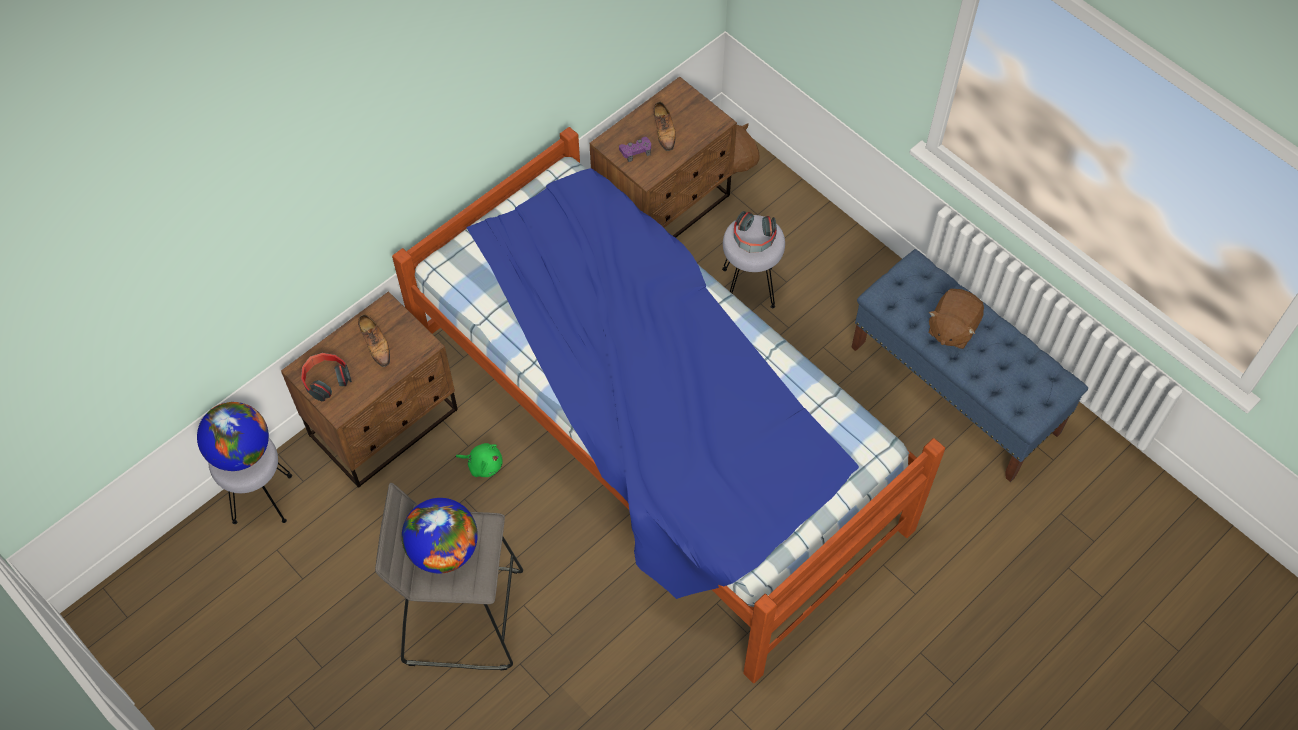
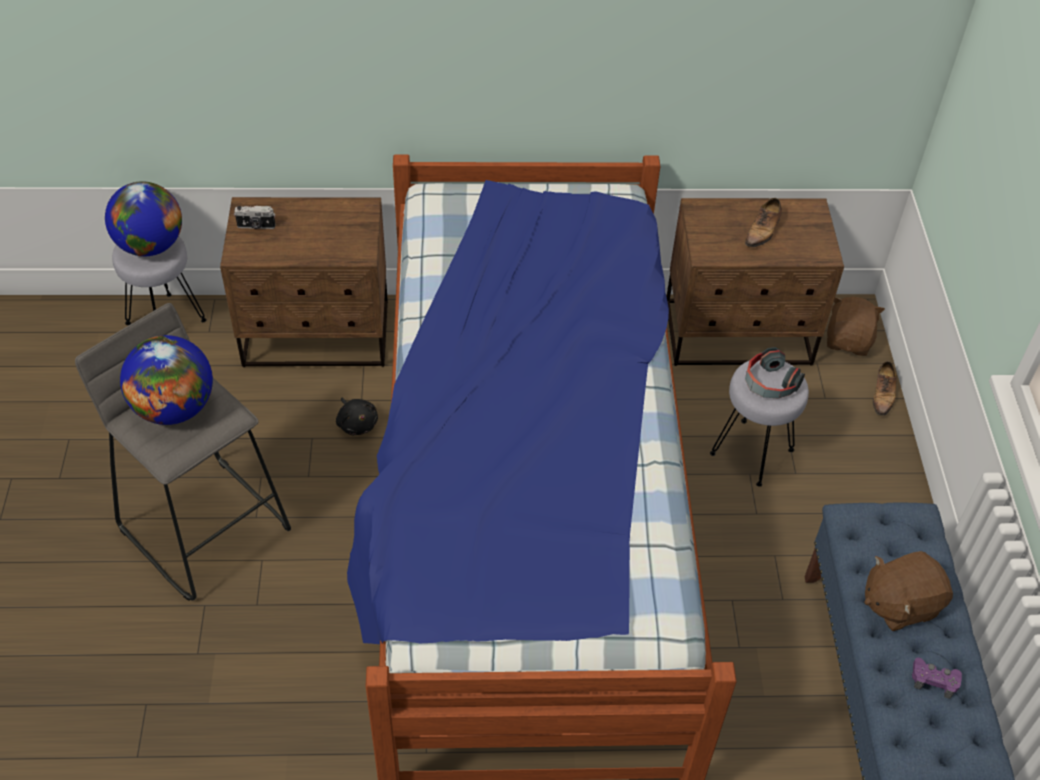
camera: 40 degrees right, 10 degrees down
(326, 380) = (256, 226): headphones -> camera
(375, 344) = (324, 227): shoe -> shoe (883, 394)
(483, 464) = (357, 423): green plush toy -> black plush toy
(635, 151) = (717, 229): purple game controller -> purple game controller (934, 680)

